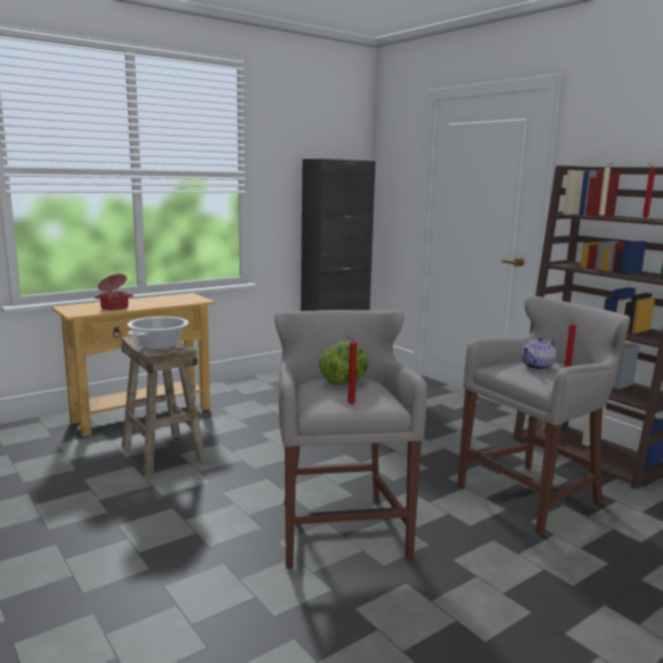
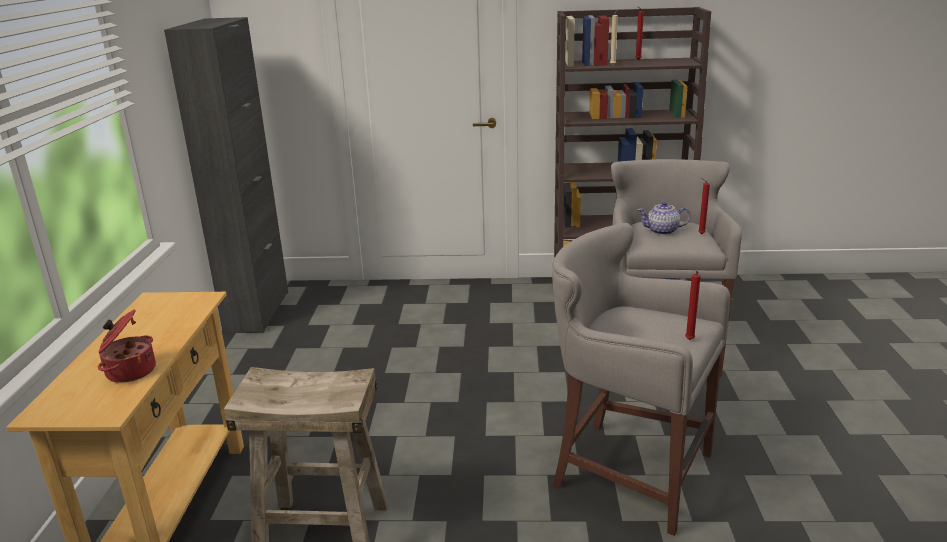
camera: 50 degrees left, 10 degrees up
(159, 345) = (310, 390): cooking pot -> none
(345, 382) = (623, 321): lettuce -> none
(538, 367) = (662, 231): teapot -> teapot turned 90 degrees clockwise

